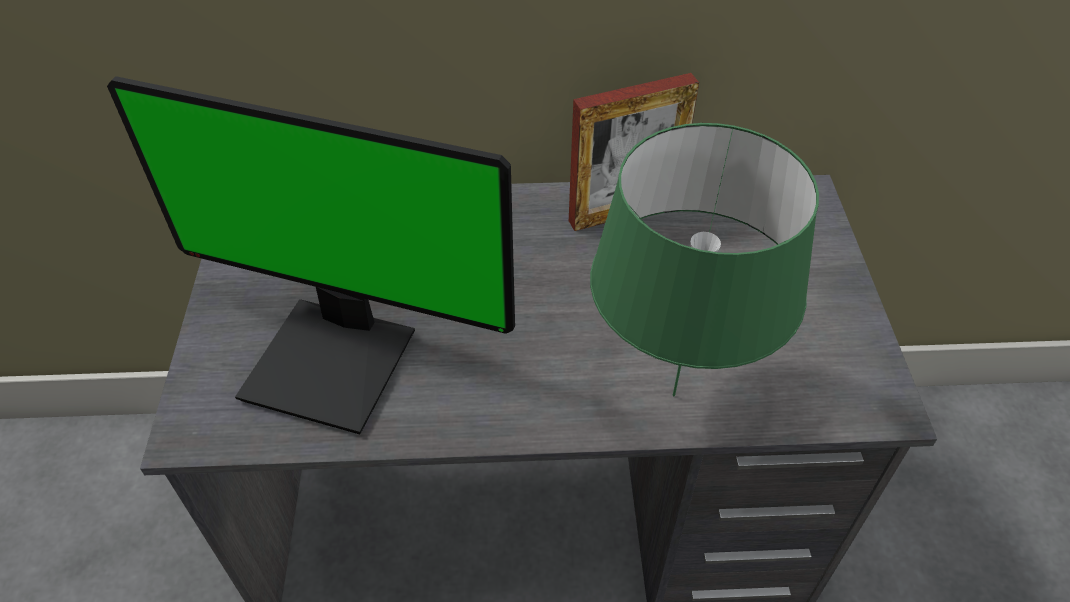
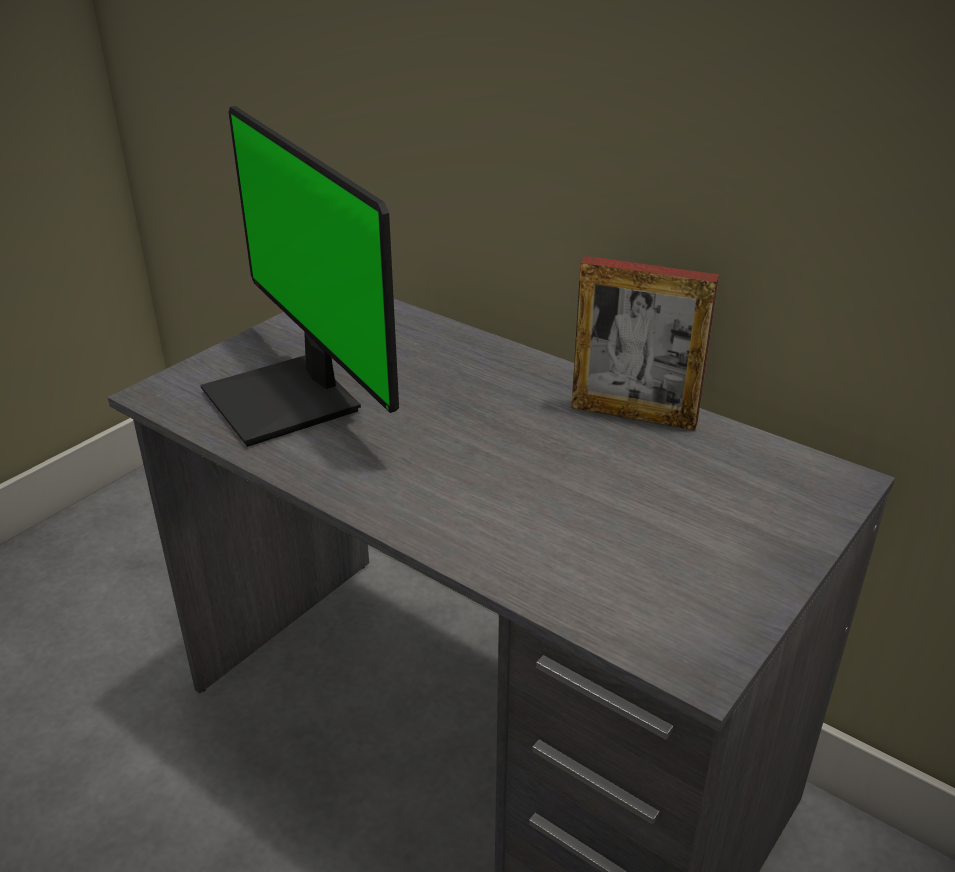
camera: 40 degrees right, 15 degrees down
(672, 397) = (501, 548): green table lamp -> none

